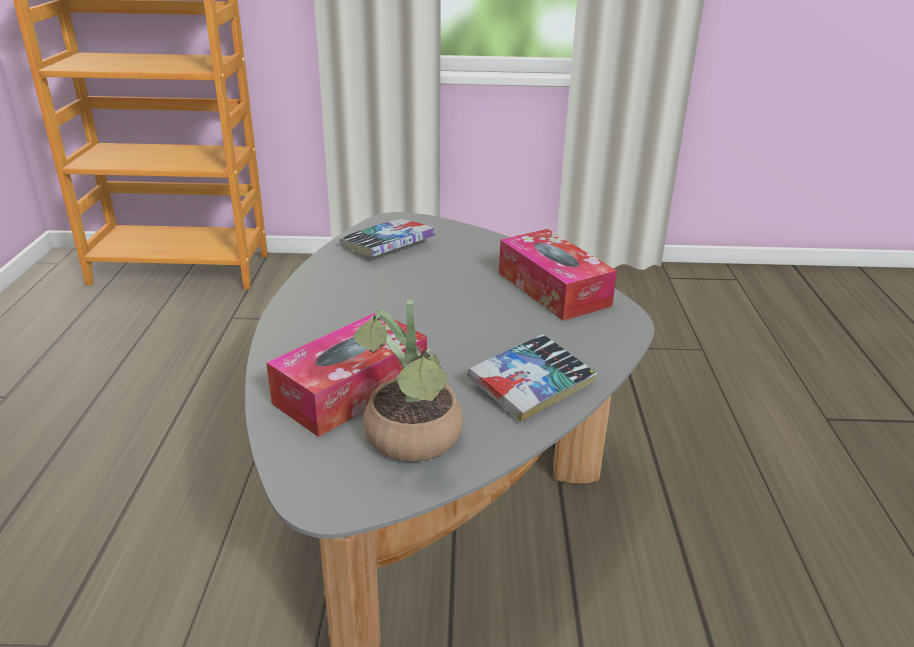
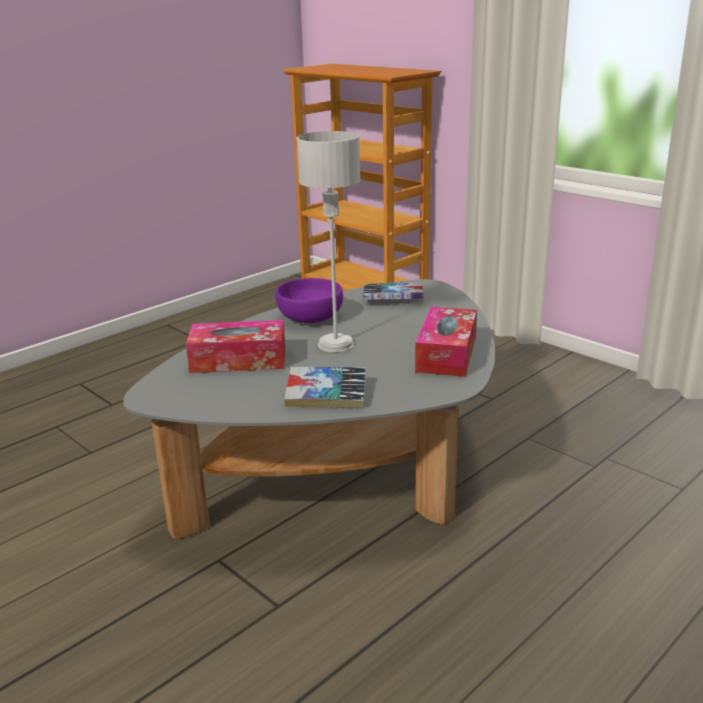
camera: 45 degrees right, 5 degrees down
(338, 300) = (310, 318): none -> purple bowl
(411, 443) = (220, 392): potted plant -> none
(429, 321) = (336, 344): none -> grey table lamp

